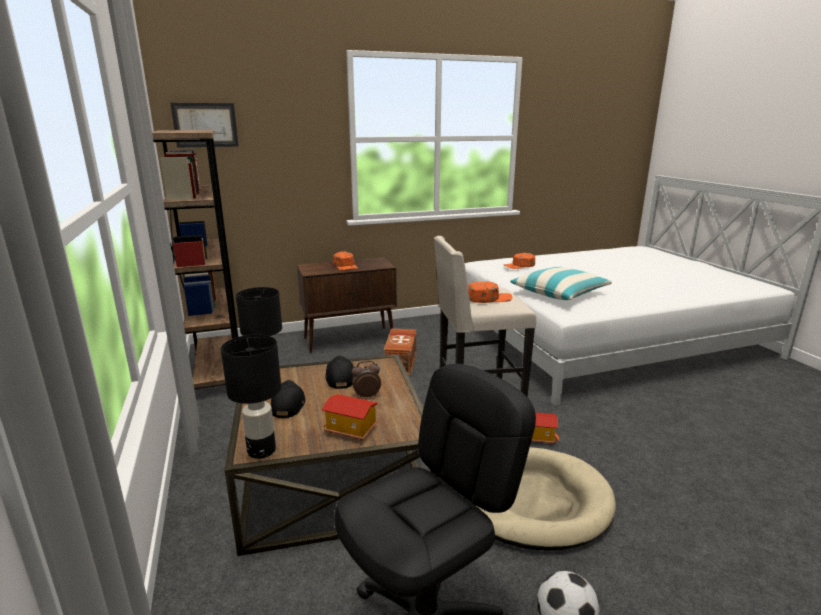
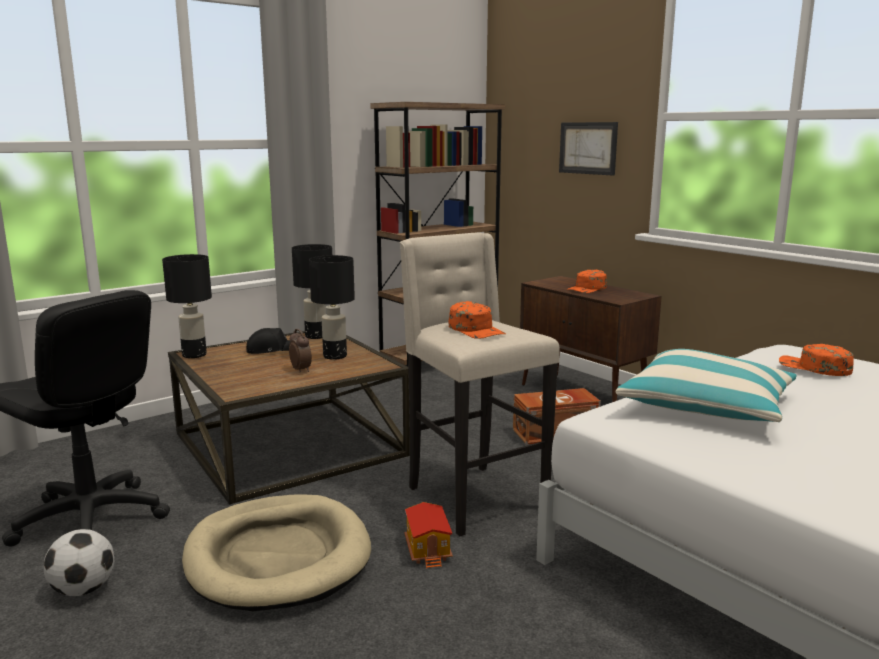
camera: 70 degrees right, 5 degrees down
(205, 125) = (520, 100): picture -> picture (588, 148)
(340, 378) = (334, 356): black cap -> black table lamp
(350, 430) = (231, 373): toy house -> none

